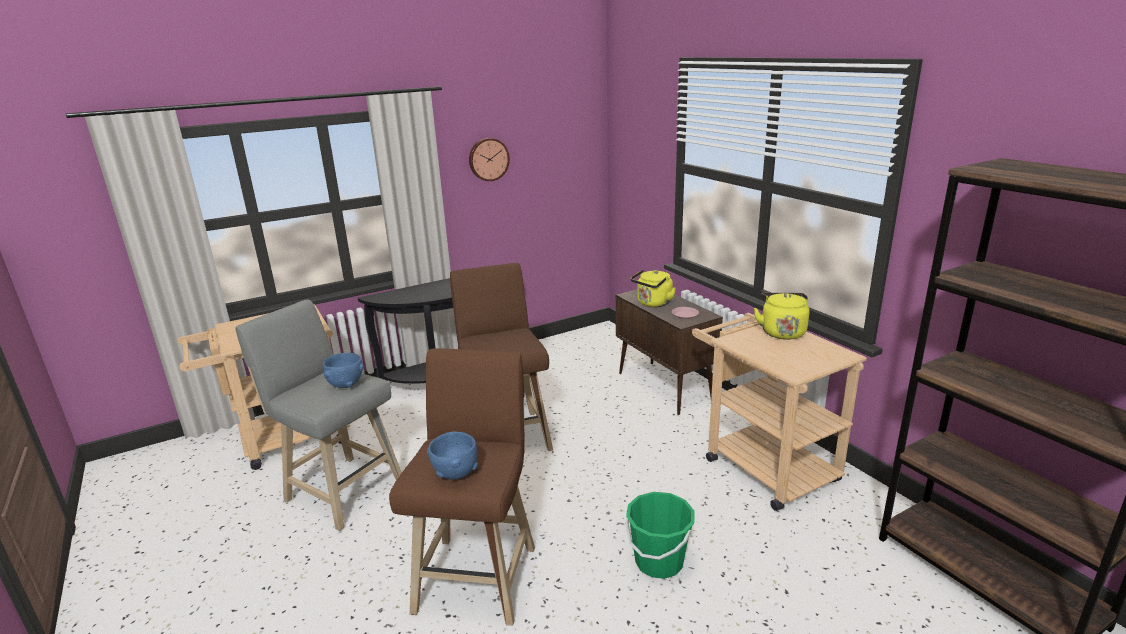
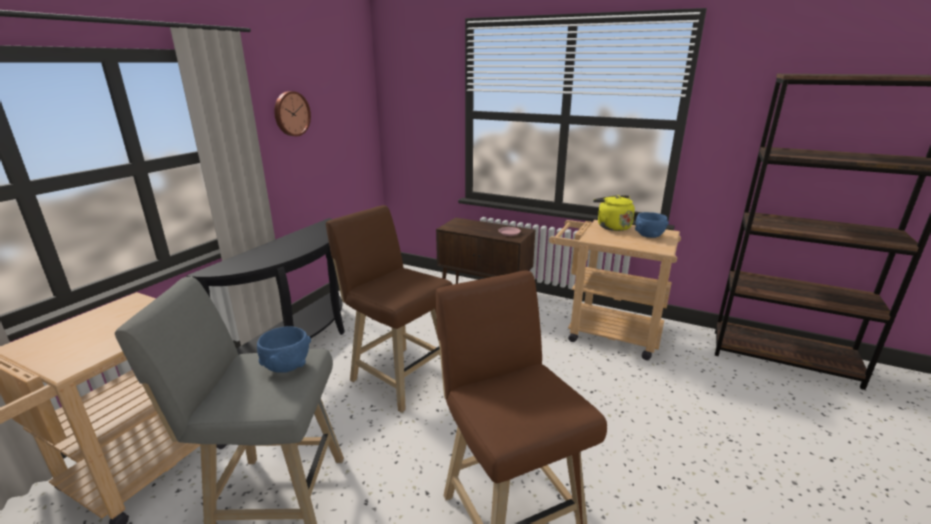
camera: 35 degrees left, 0 degrees up
(455, 473) = (539, 410): blue bowl -> blue bowl (649, 236)
(653, 303) = (475, 230): yellow kettle -> none
(659, 562) = (624, 429): green bucket -> none

